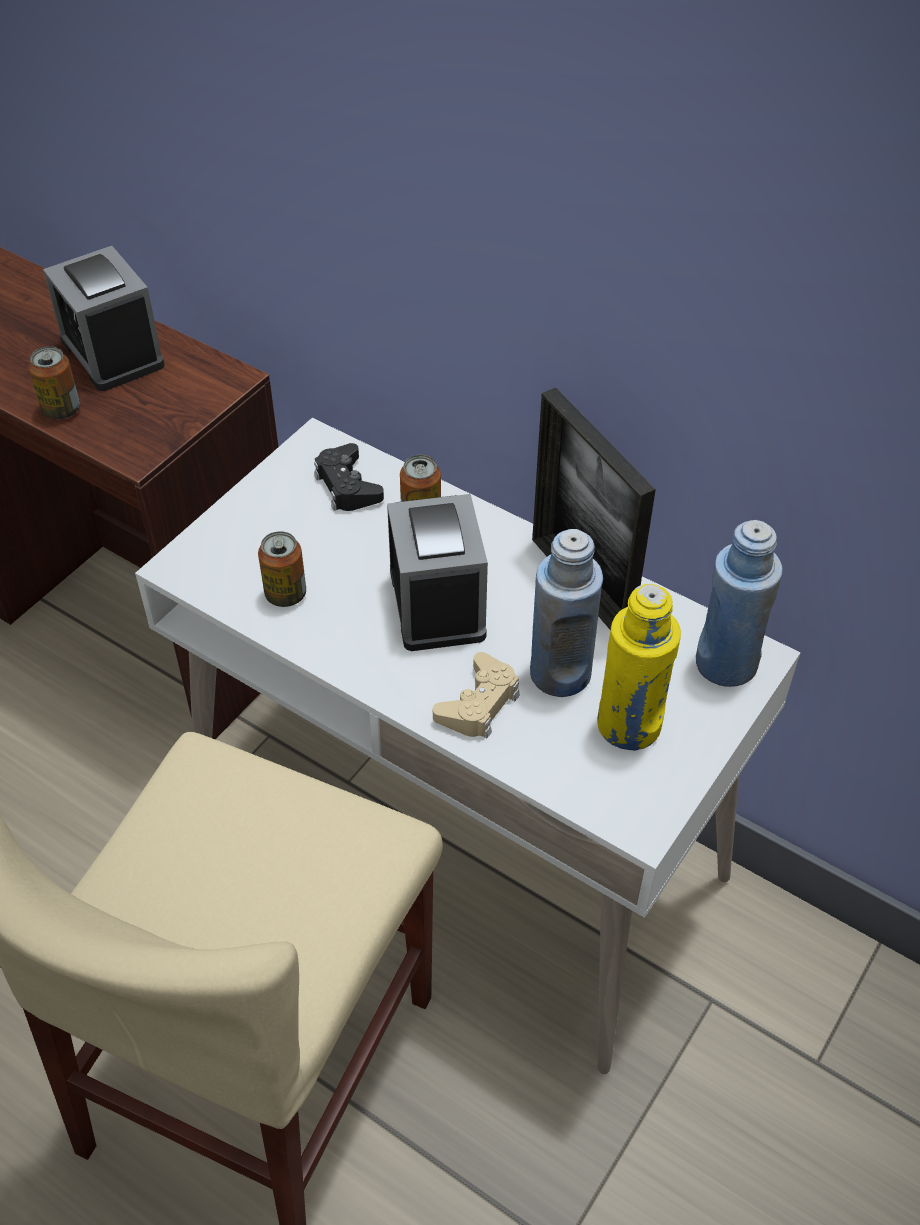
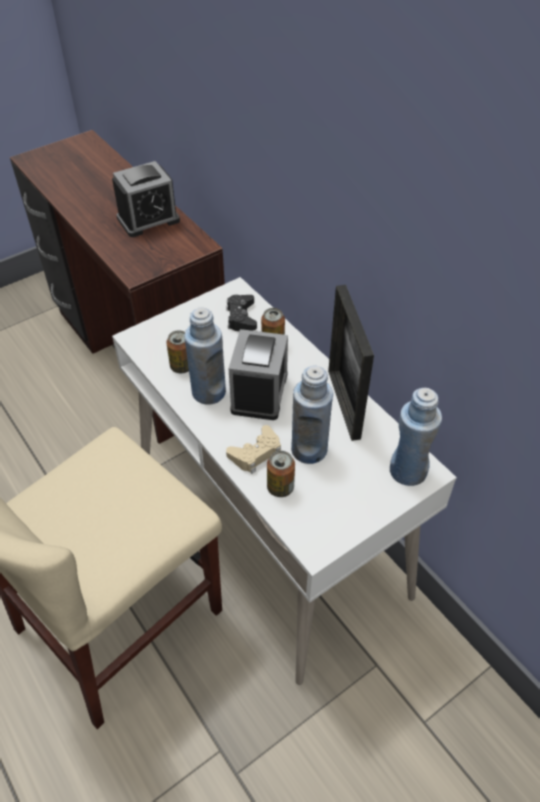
camera: 20 degrees right, 0 degrees up
(61, 410) = (109, 243): can -> can (280, 487)
(112, 353) = (148, 219): alarm clock -> alarm clock turned 105 degrees counterclockwise
(352, 625) = (208, 392): none -> blue bottle
(629, 725) = (334, 490): yellow bottle -> none

